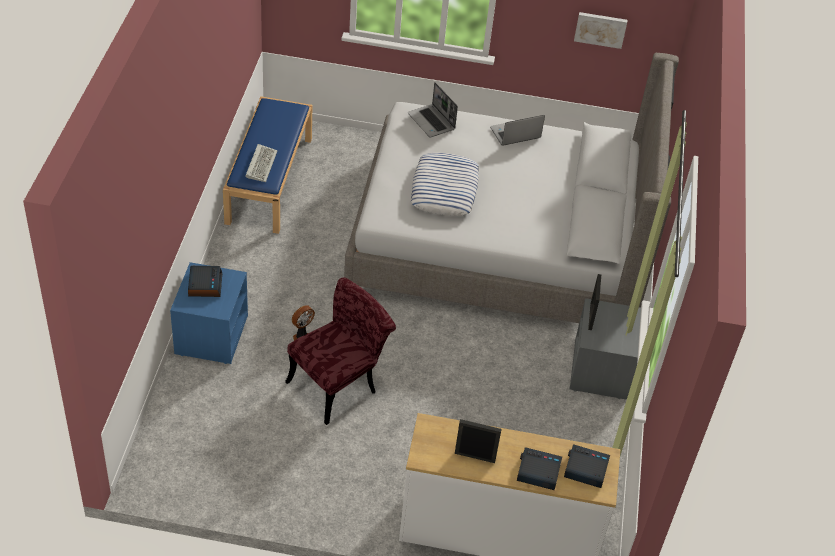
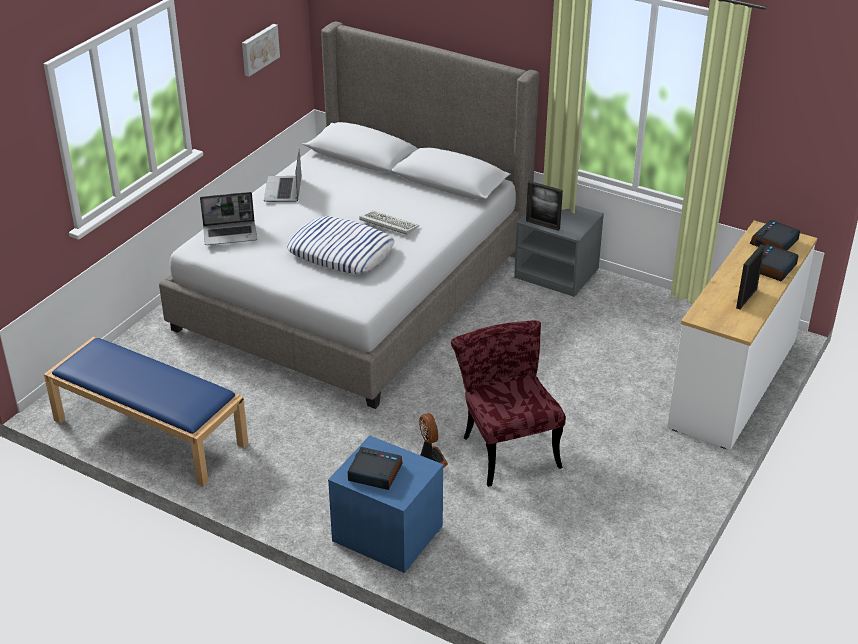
camera: 65 degrees left, 10 degrees down
(261, 164) = (179, 393): keyboard -> keyboard (387, 224)

